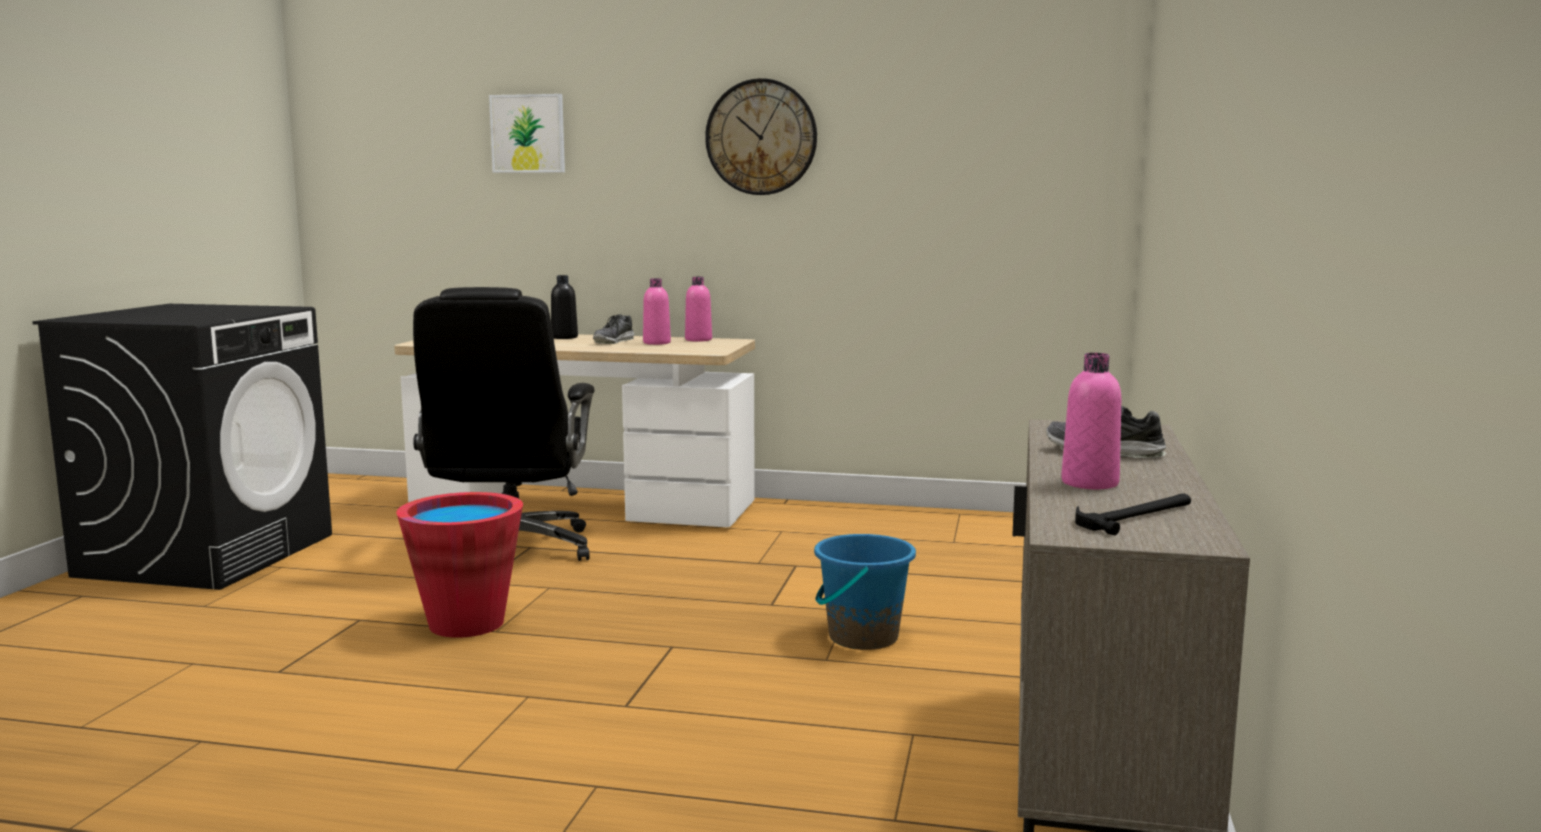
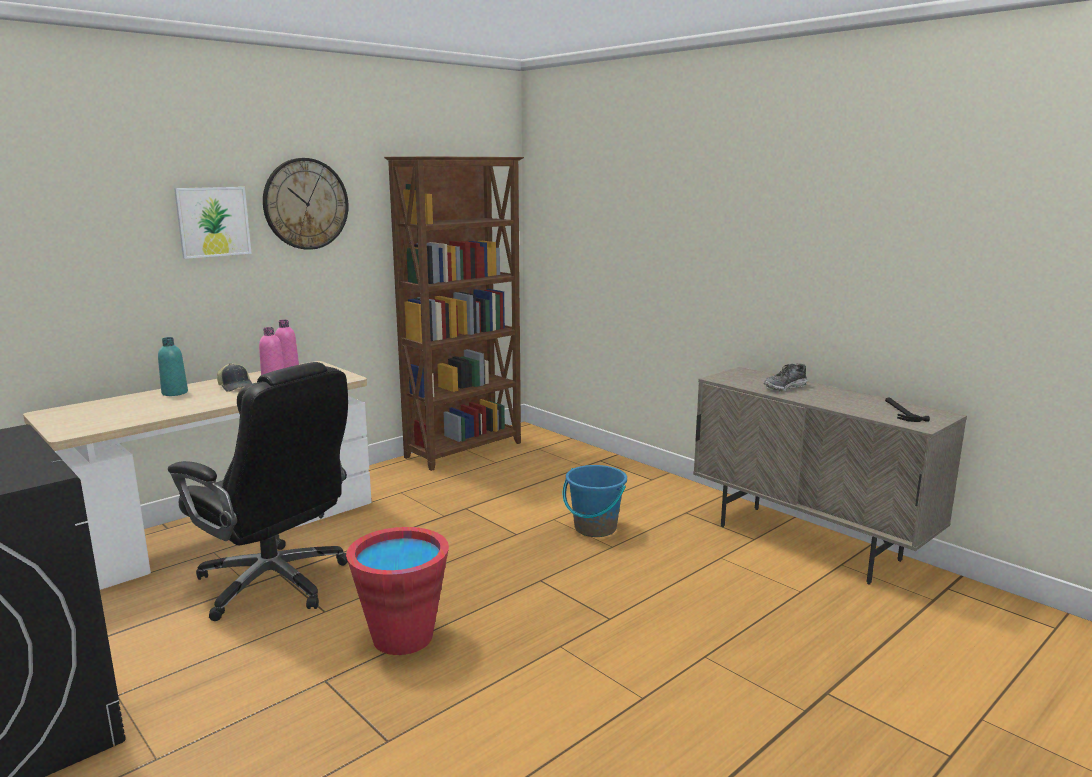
camera: 55 degrees left, 5 degrees up
(528, 133) = (85, 206): picture -> picture (213, 222)
(564, 337) = (175, 393): black bottle -> turquoise bottle
(614, 341) = (236, 386): shoe -> cap
(955, 521) = (465, 450): none -> brown bookcase
(1090, 483) = (840, 403): pink bottle -> none

